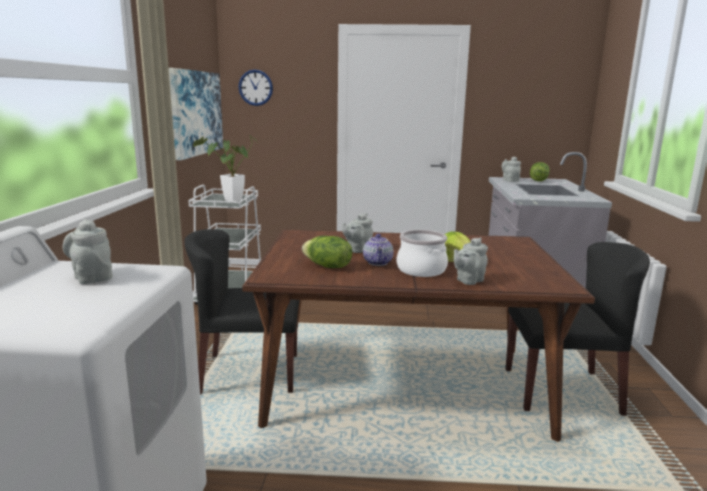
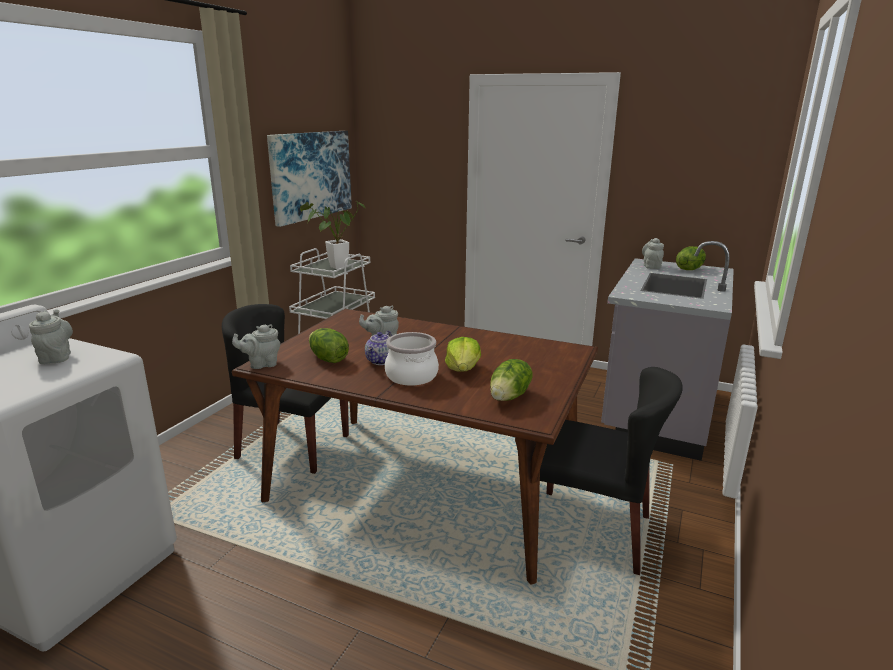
camera: 20 degrees right, 5 degrees up
(255, 87) = (387, 144): wall clock -> none
(468, 281) = (441, 396): grey teapot -> grey teapot (261, 364)
(521, 274) = (510, 397): none -> lettuce

